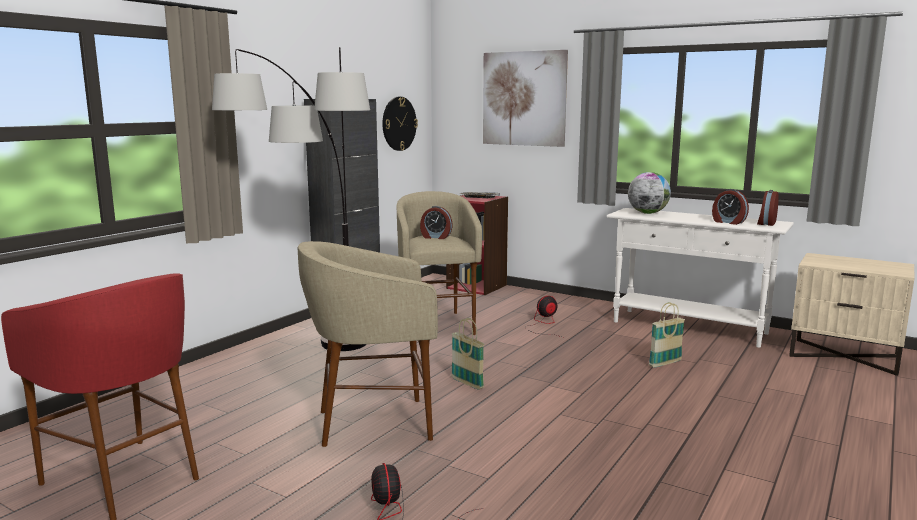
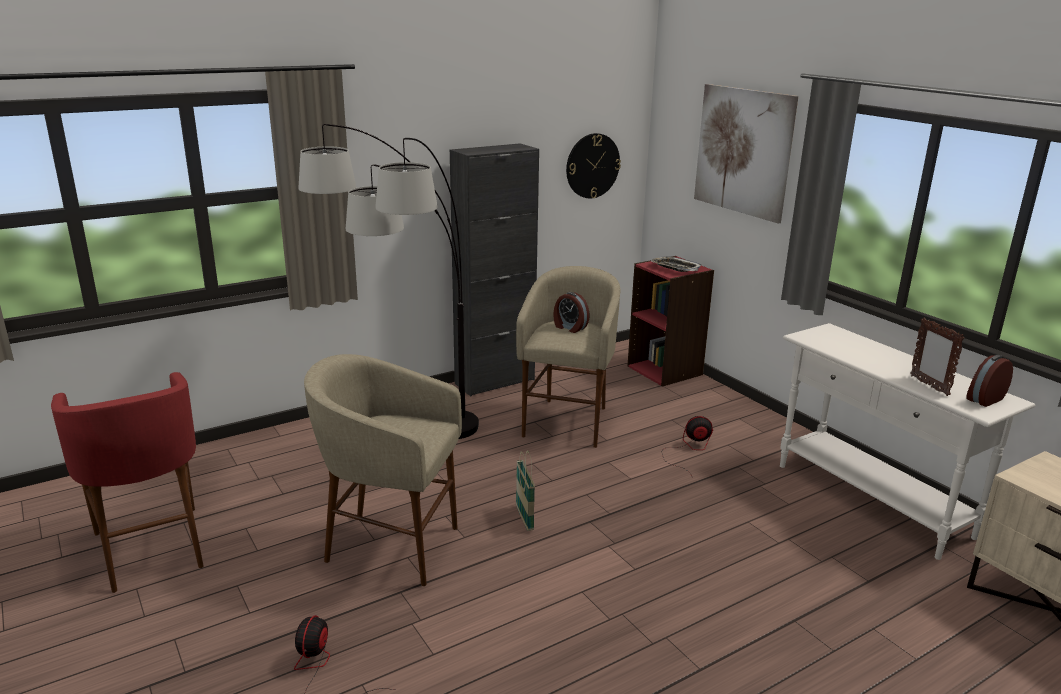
camera: 25 degrees right, 10 degrees up
(647, 213) = (842, 342): globe -> none
(665, 363) = (779, 551): basket -> none
(728, 222) = (929, 385): alarm clock -> picture frame

